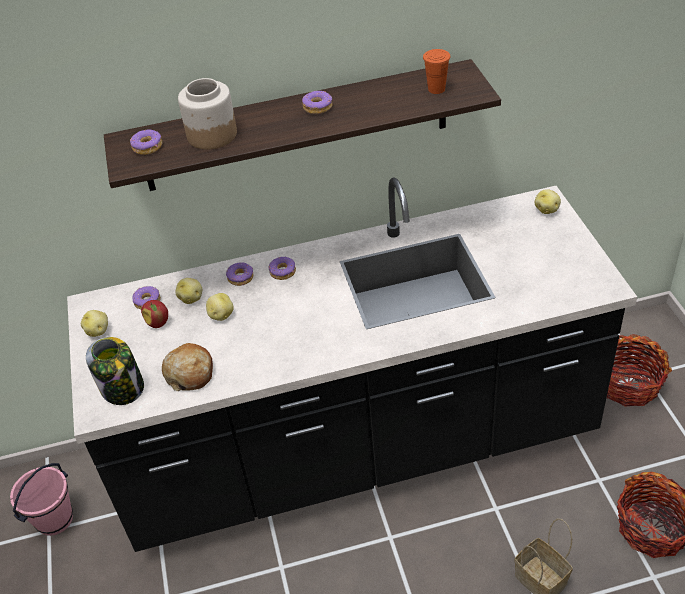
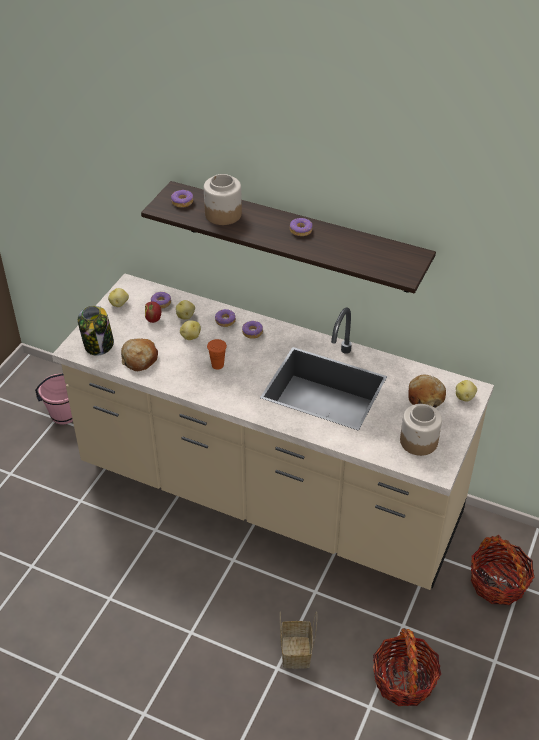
camera: 35 degrees right, 0 degrees up
(358, 448) = (269, 494): black counter -> beige counter
(436, 89) = (384, 259): orange cup -> orange cup (217, 365)
(515, 230) = (425, 397): none -> bread
(559, 272) = (419, 441): none -> jar

